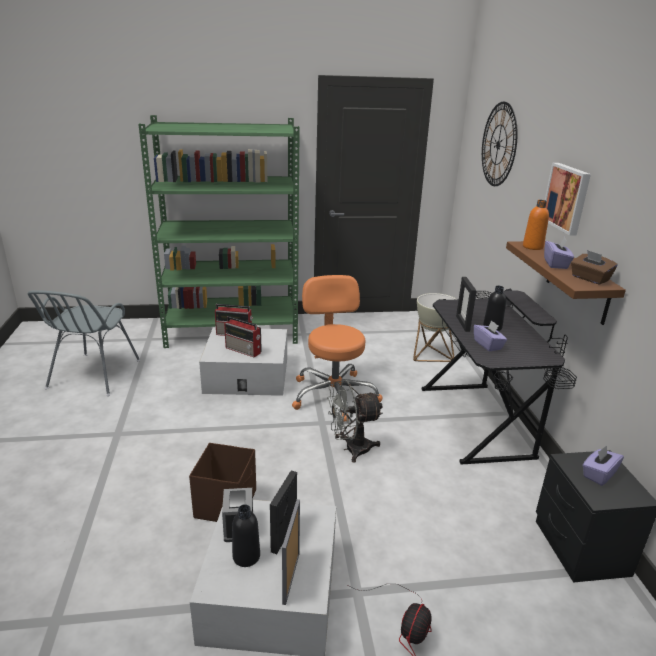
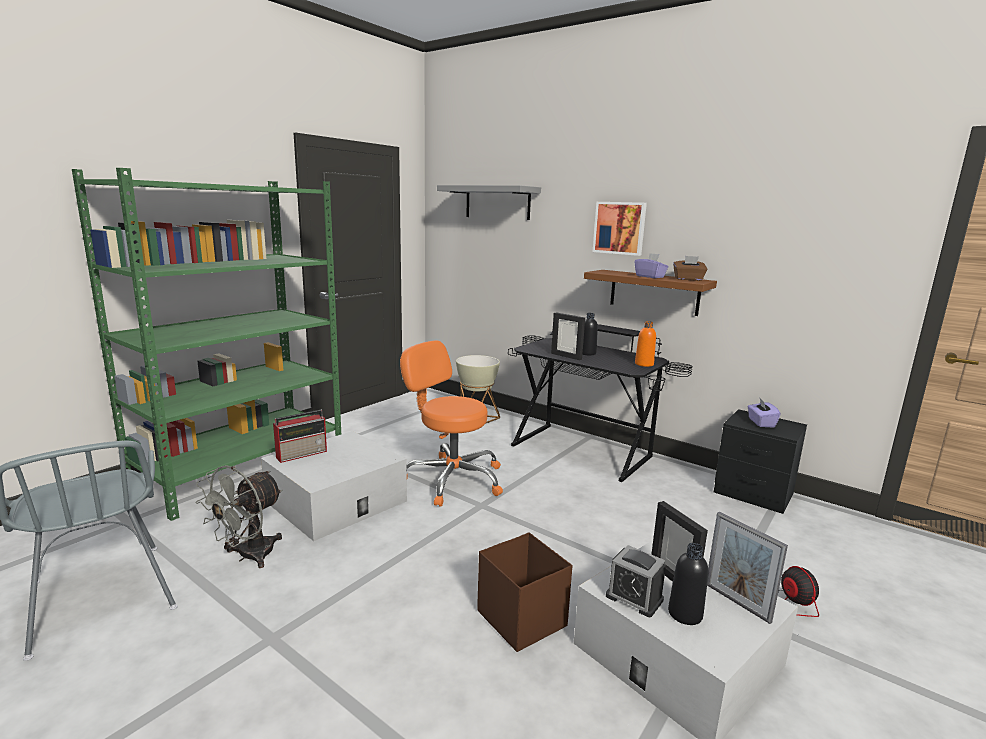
camera: 45 degrees left, 10 degrees down
(244, 350) = (343, 464): radio -> none
(351, 449) = (538, 512): grey fan -> grey fan (248, 556)
(488, 345) = (610, 363): purple tissue box -> none
(498, 144) = (497, 202): wall clock -> grey shelf
(532, 247) = (608, 272): orange bottle -> orange bottle (644, 364)

